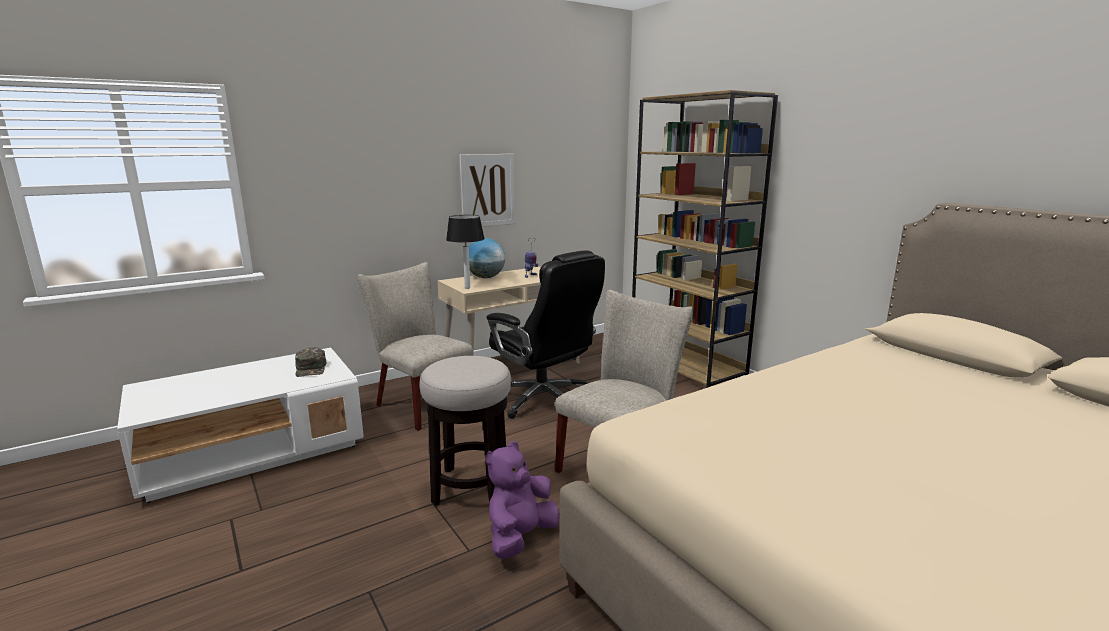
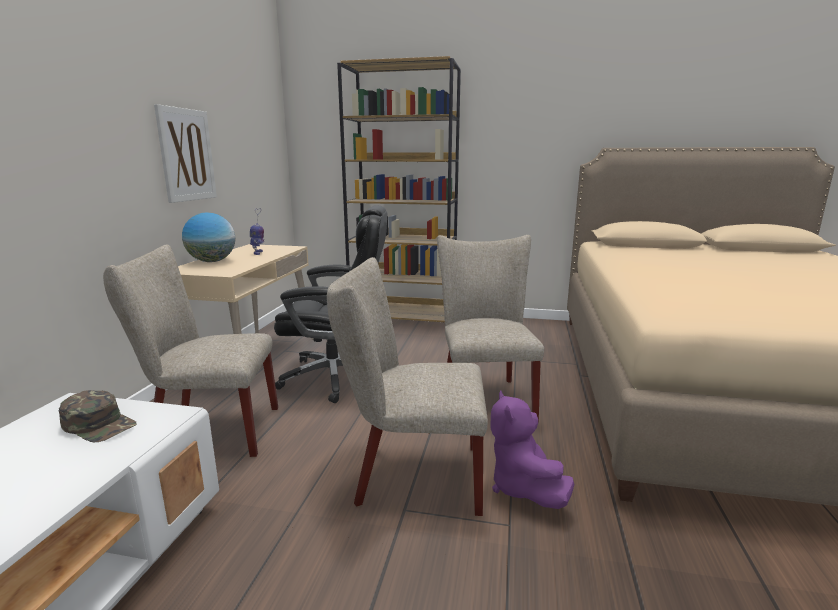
camera: 45 degrees left, 0 degrees up
(467, 287) = (219, 272): table lamp -> none
(471, 487) = (410, 475): stool -> beige chair

